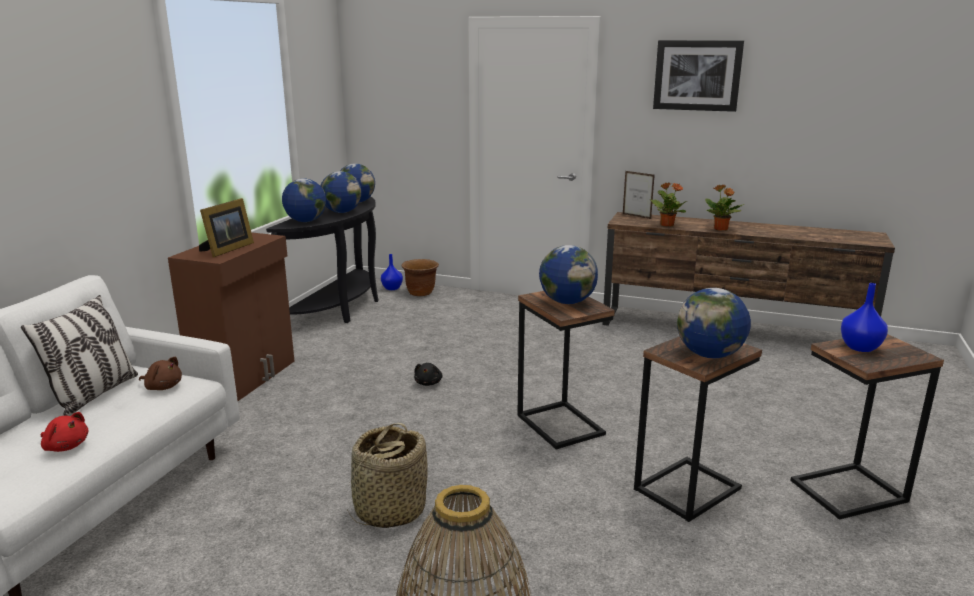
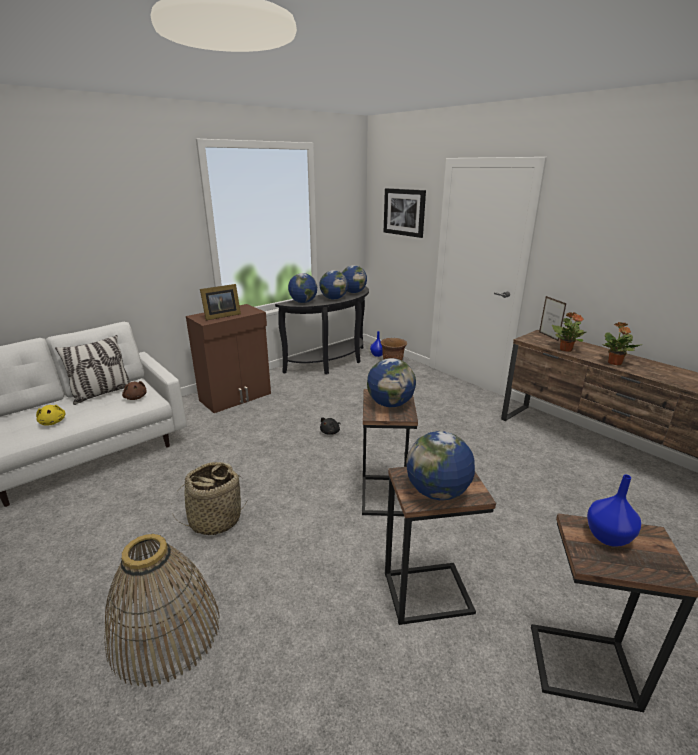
camera: 30 degrees right, 5 degrees up
(66, 446) = (53, 422): red plush toy -> yellow plush toy
(697, 75) = (627, 215): picture -> picture (404, 212)

